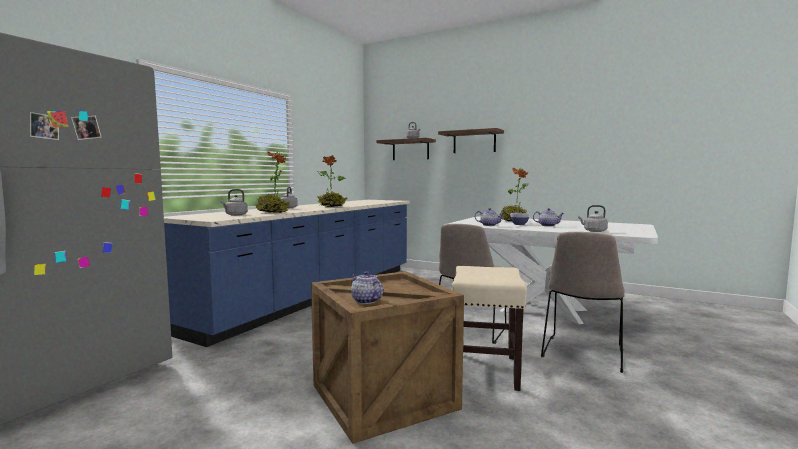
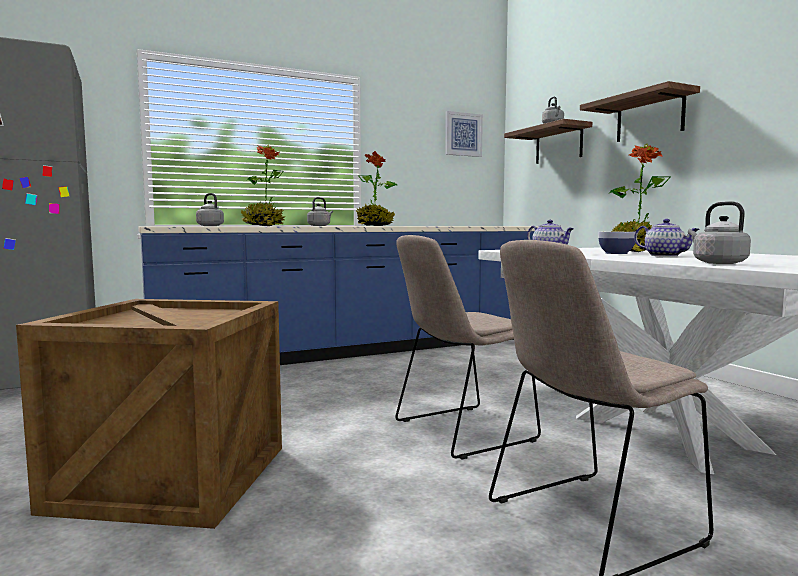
camera: 35 degrees right, 0 degrees up
(345, 138) = (463, 134): none -> picture
(365, 301) = (112, 322): teapot -> none
(486, 371) = (360, 491): beige stool -> none

